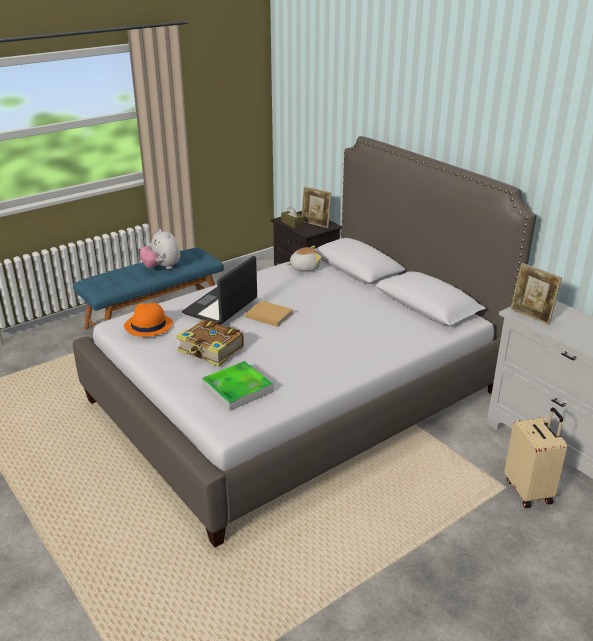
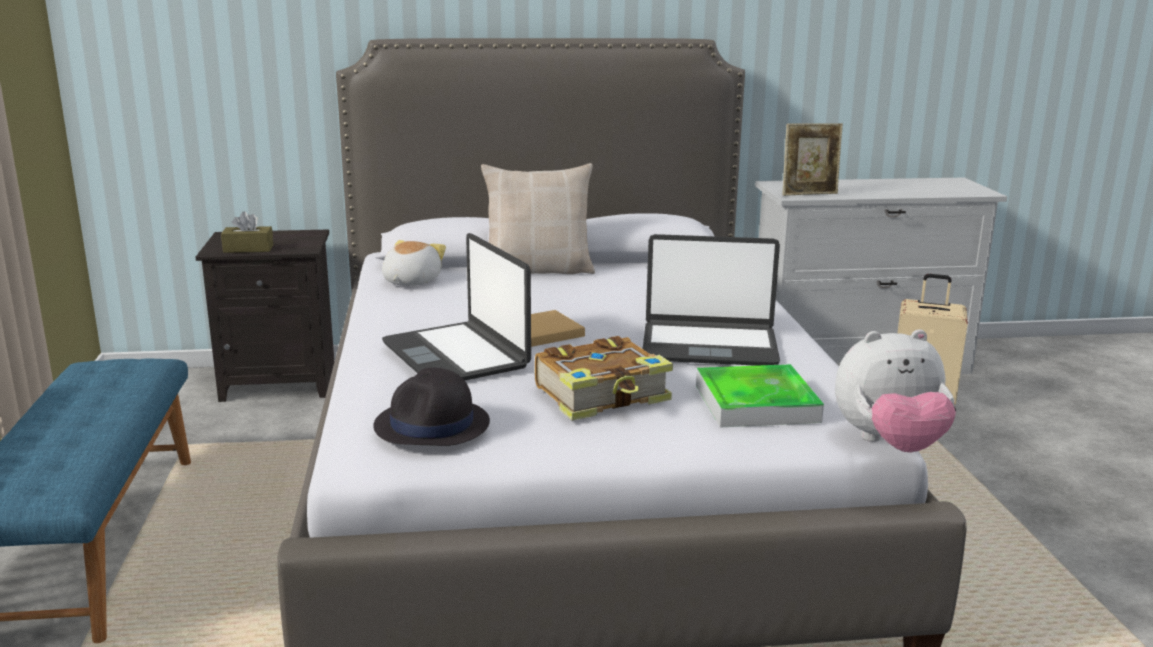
camera: 60 degrees left, 10 degrees down
(148, 325) = (432, 426): orange hat -> black hat
(162, 268) = (98, 407): plush toy -> plush toy (889, 444)
(300, 360) = (709, 346): none -> laptop
(315, 224) = (286, 239): picture frame -> none
(360, 288) = (538, 270): none -> beige pillow

